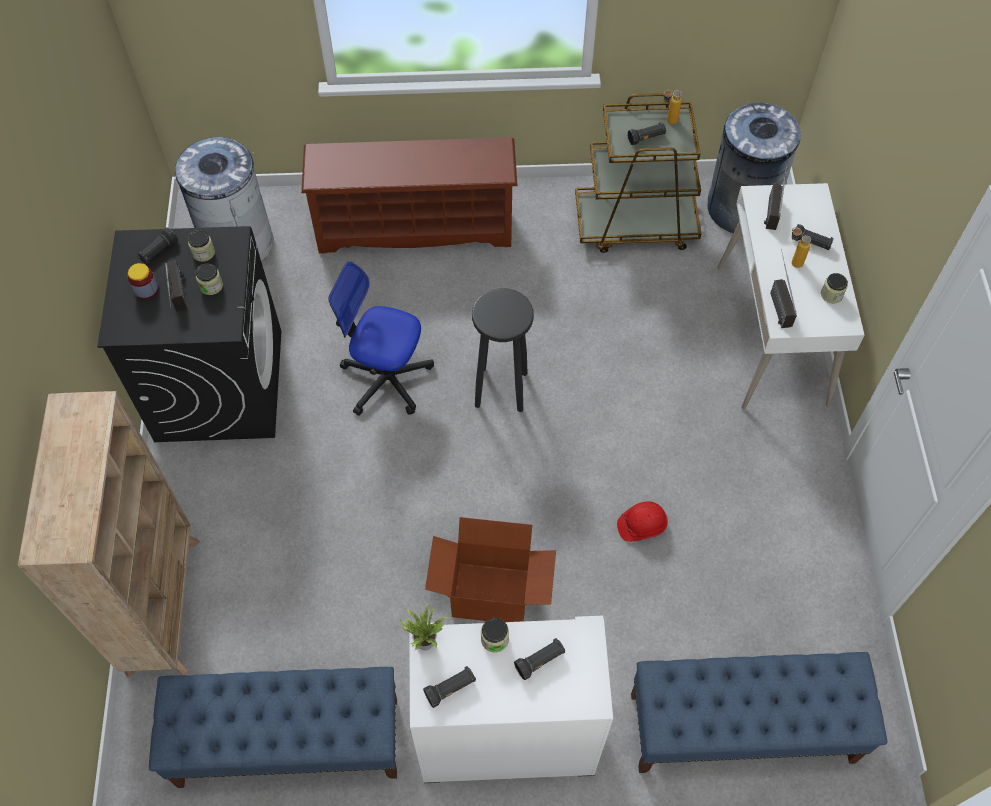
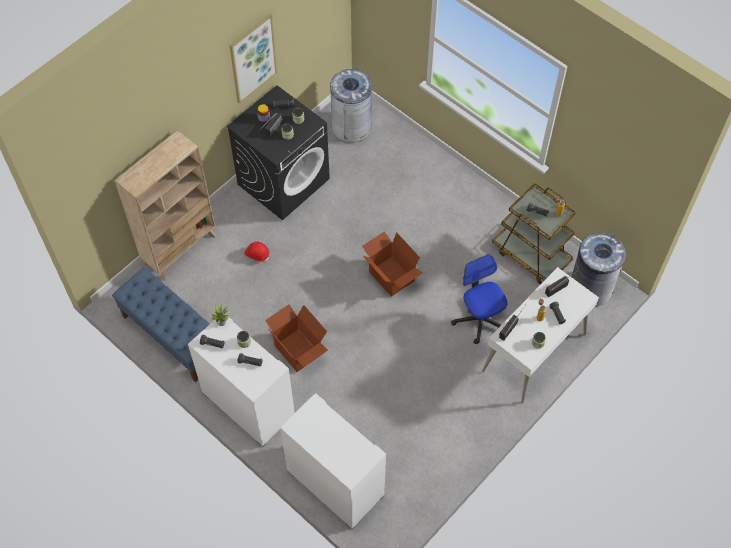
camera: 45 degrees right, 0 degrees up
(67, 190) = (252, 58): none -> picture
(386, 378) = (349, 233): office chair -> office chair (479, 319)
(415, 226) = (432, 178): brown shoe rack -> none
(502, 389) = (391, 276): black stool -> cardboard box
(641, 525) = (384, 378): red hard hat -> red hard hat (257, 254)
(740, 728) = (334, 483): blue bench -> white cabinet

